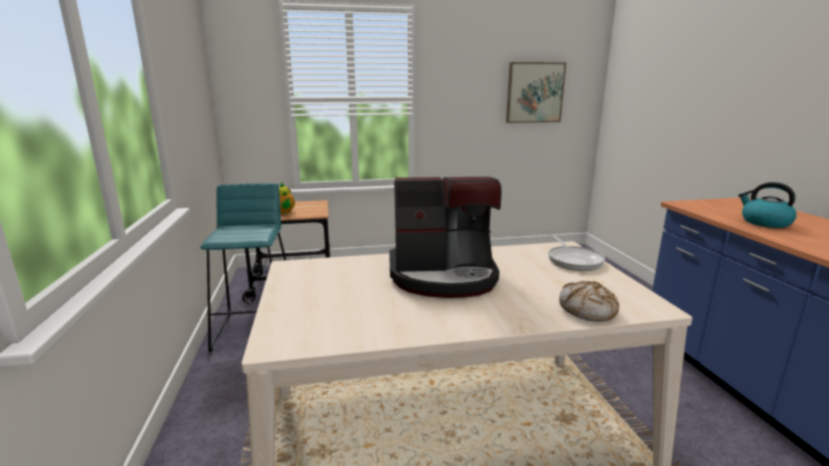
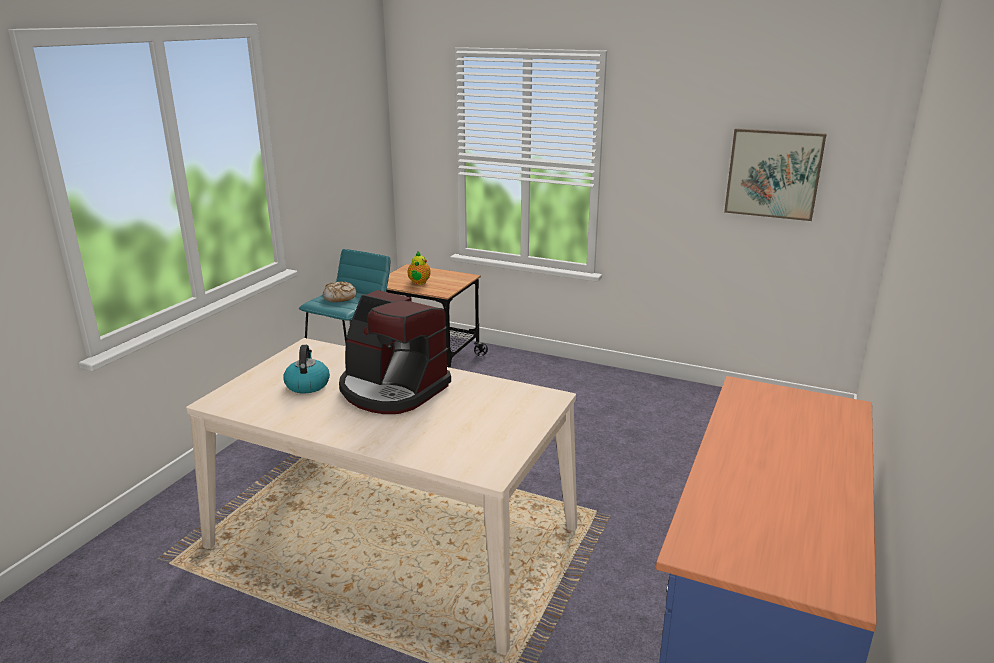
camera: 35 degrees right, 5 degrees up
(573, 260) = (526, 412): frying pan -> none
(588, 310) = (435, 454): bread -> bread (340, 297)
(764, 222) = (760, 436): kettle -> kettle (307, 385)

